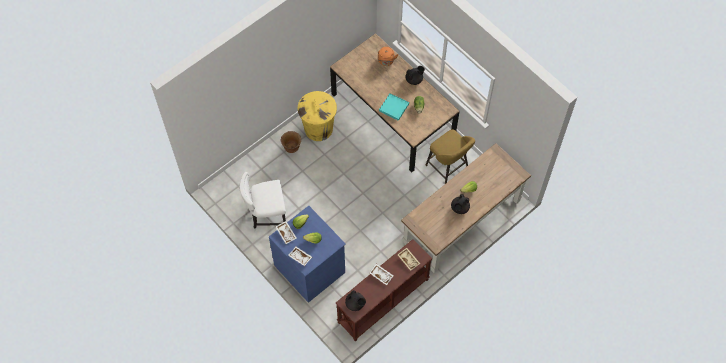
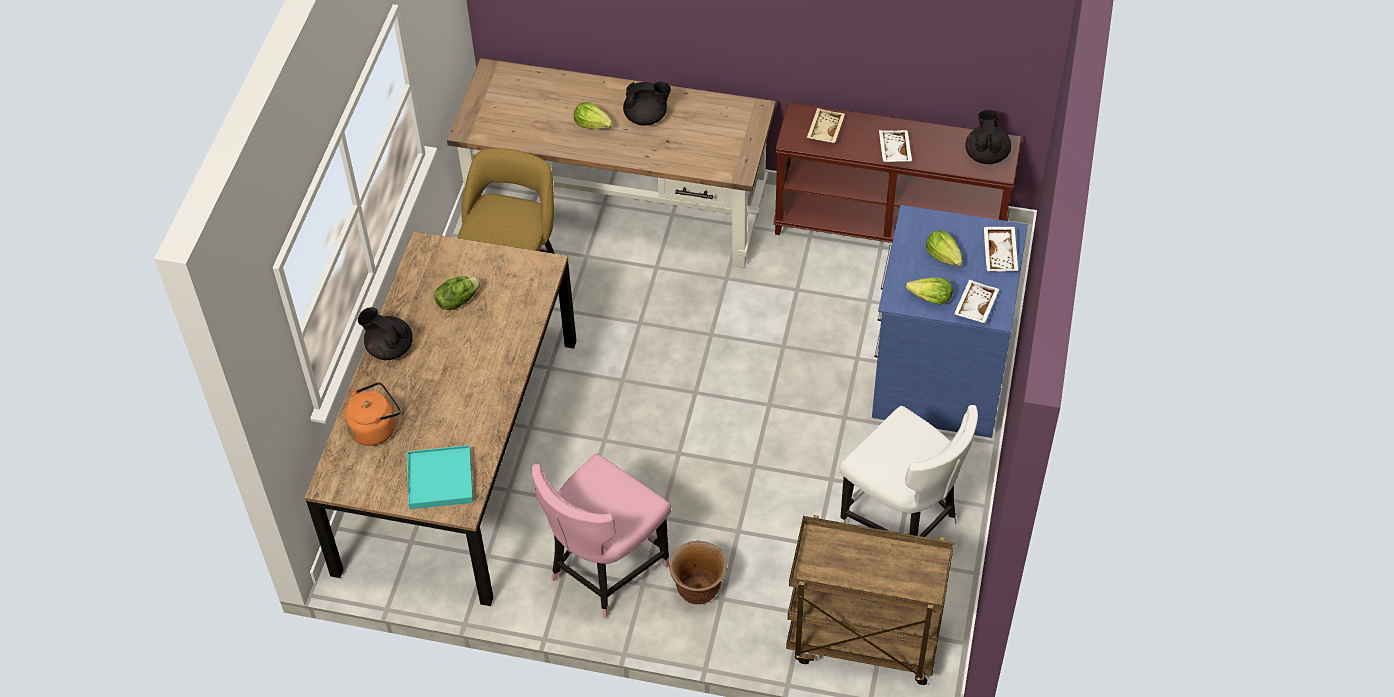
camera: 125 degrees left, 10 degrees down
(239, 177) = (862, 642): none -> brown cart
(318, 128) = (605, 570): yellow trash can -> pink chair
(393, 107) = (495, 342): turquoise tray -> turquoise tray (440, 479)

